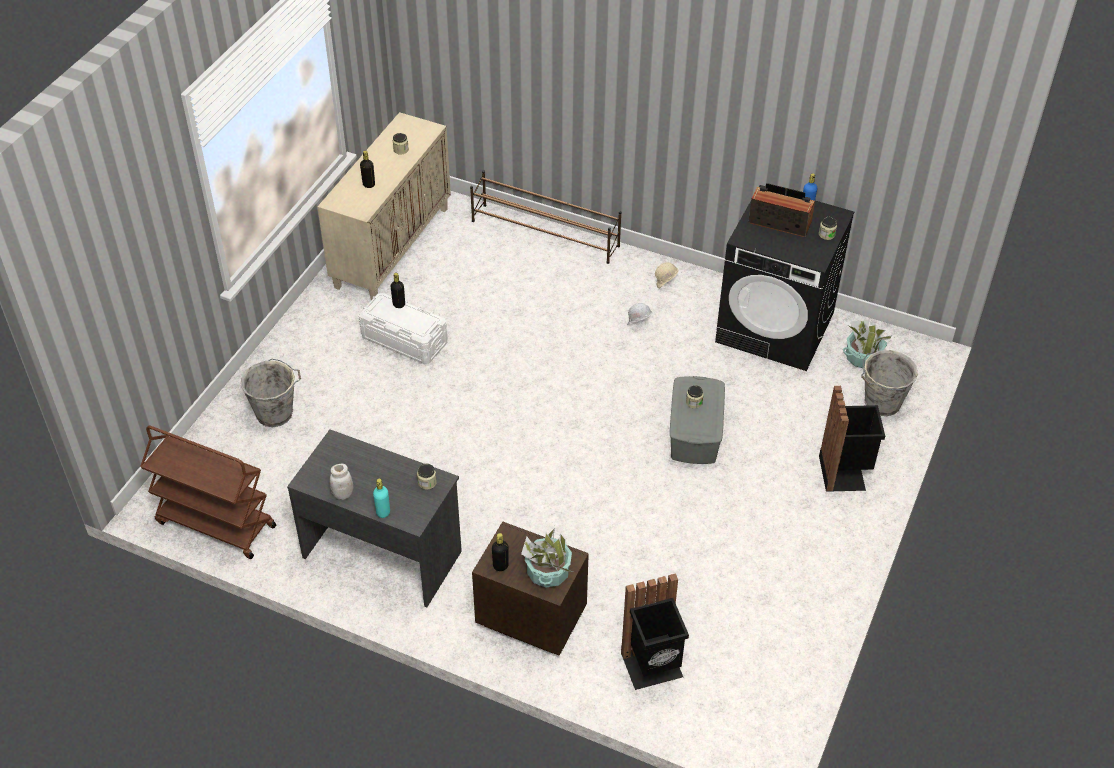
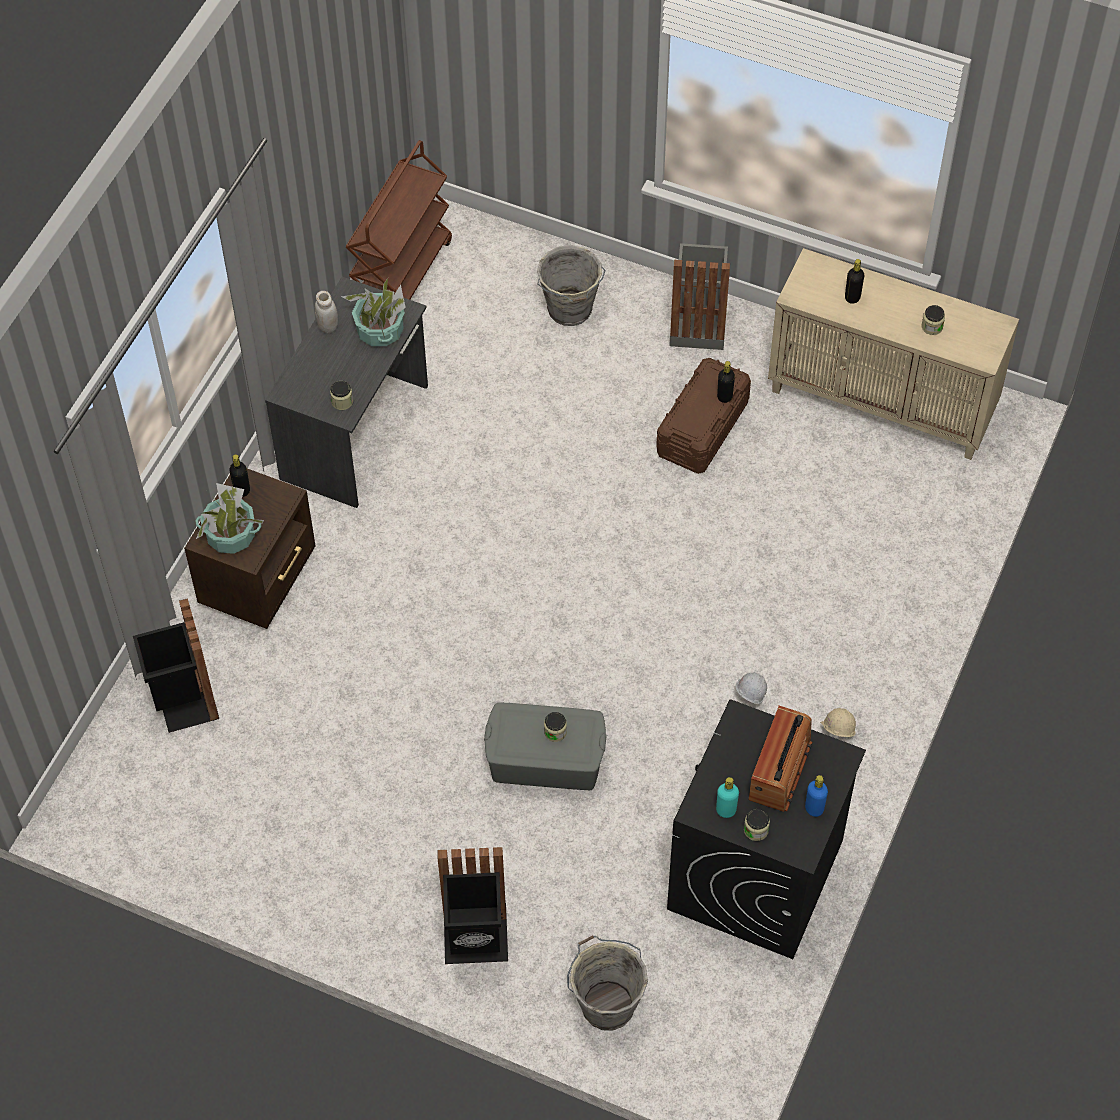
camera: 90 degrees right, 10 degrees up
(307, 339) = (697, 326): none -> grey trash can
(383, 512) = (300, 364): turquoise bottle -> turquoise bottle (726, 810)
(404, 340) = (703, 428): white storage box -> brown storage box
(545, 234) = (931, 582): brown shoe rack -> none
(862, 357) = (698, 989): potted plant -> potted plant (380, 330)

